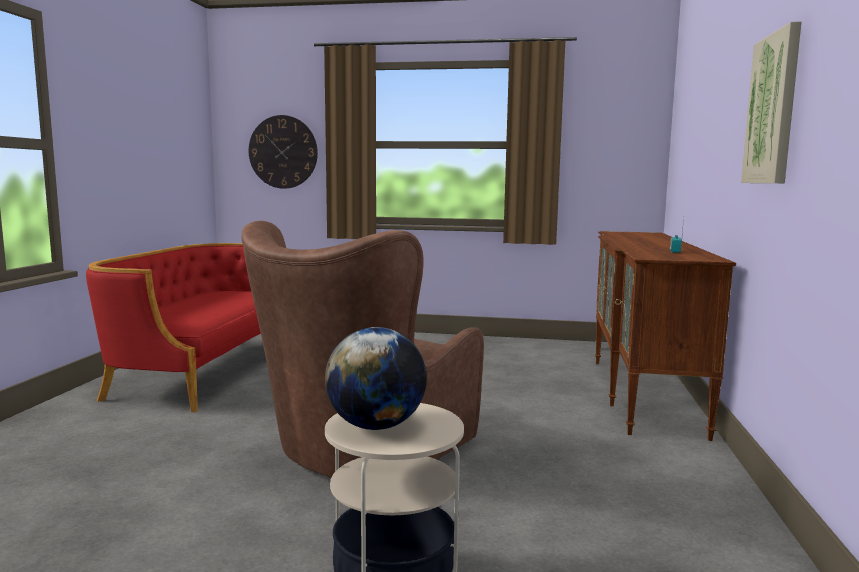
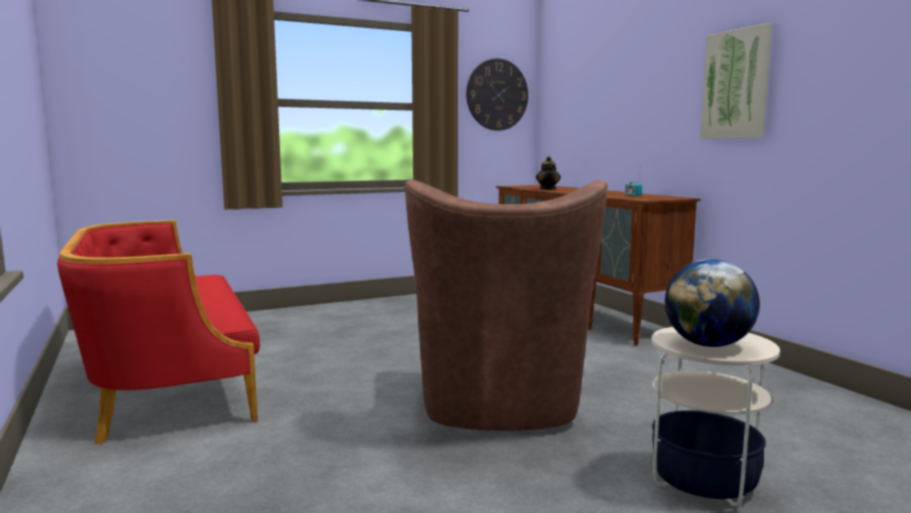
camera: 35 degrees left, 0 degrees up
(283, 152) = (153, 108): wall clock -> wall clock (497, 95)
(624, 238) = (548, 189): none -> teapot

